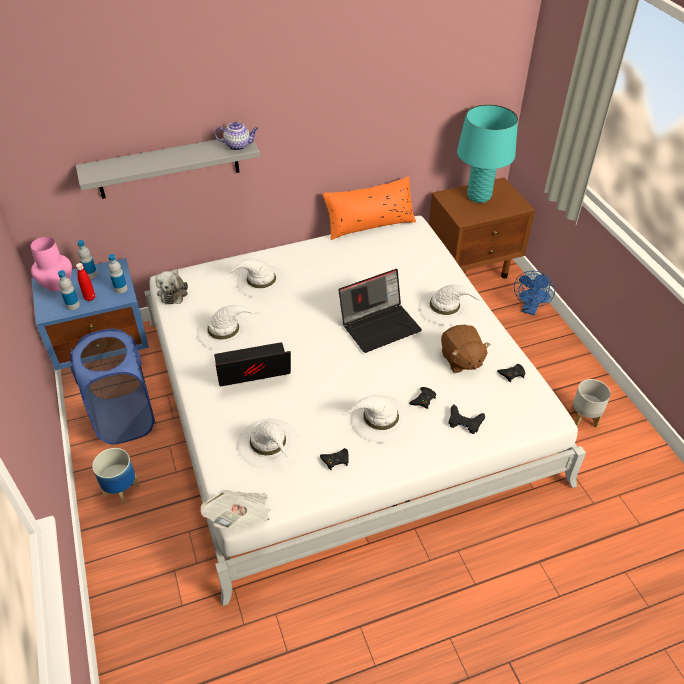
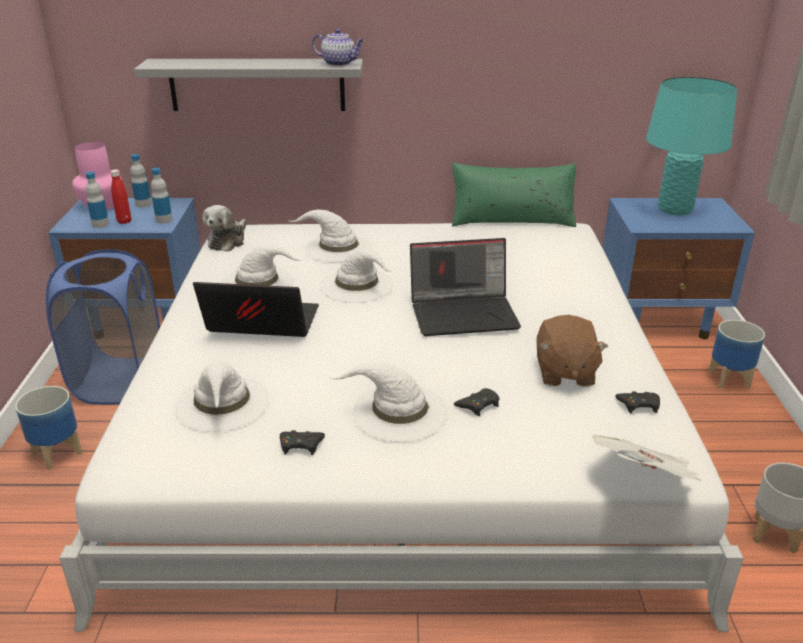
camera: 20 degrees right, 15 degrees down
(241, 518) = (117, 478): newspaper -> newspaper (645, 479)
(369, 224) = (512, 220): orange pillow -> green pillow
(445, 307) = (571, 313): white hat -> white hat (358, 285)
(464, 422) = (529, 445): black game controller -> none
(472, 267) = (659, 319): brown nightstand -> blue nightstand
(530, 309) = (729, 380): blue fan -> planter

